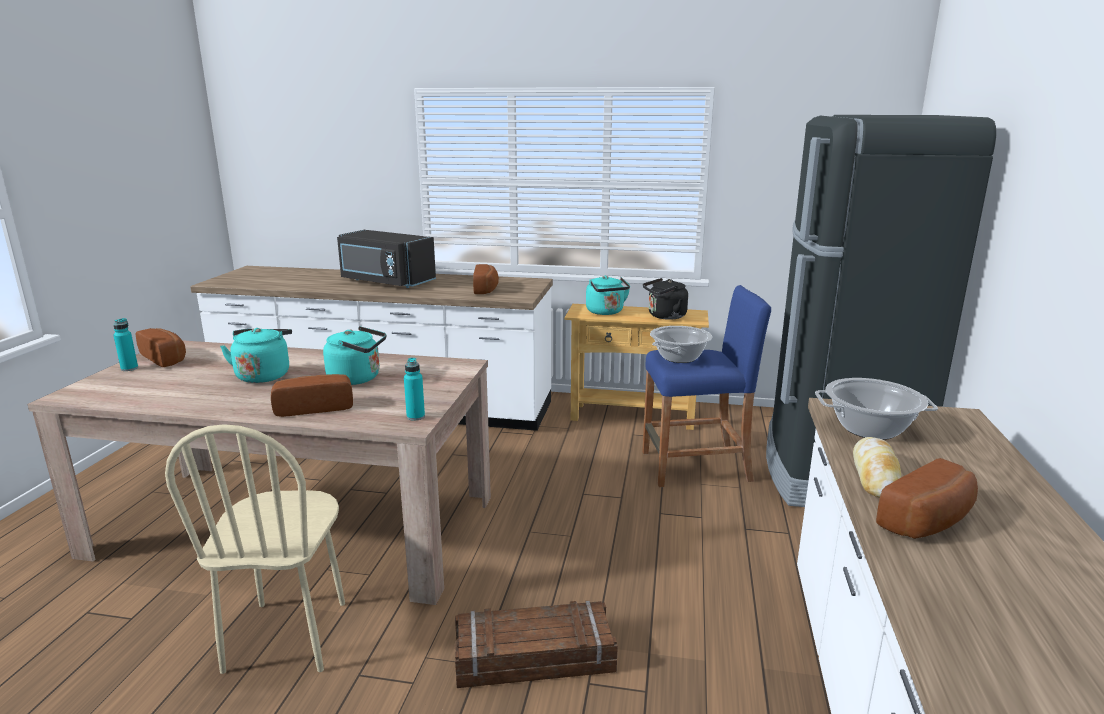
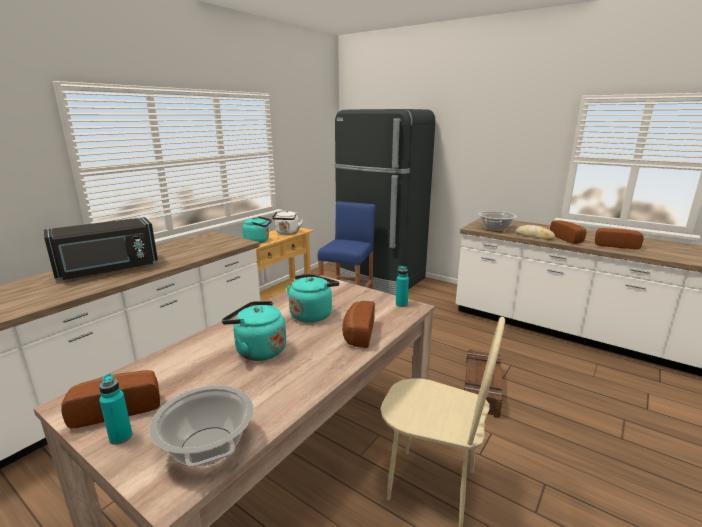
camera: 65 degrees left, 0 degrees up
(486, 289) = (203, 246): bread -> bread (615, 245)
(664, 316) = (287, 233): black kettle -> white kettle
(679, 357) = (342, 245): cooking pot -> cooking pot (208, 446)

